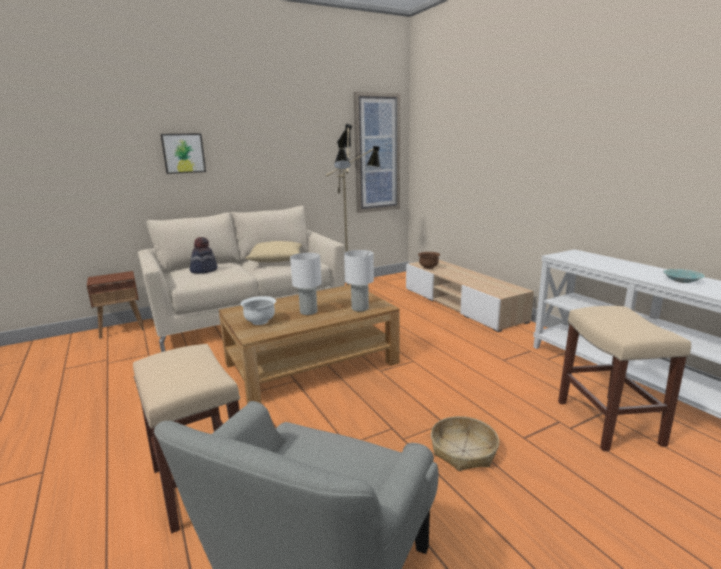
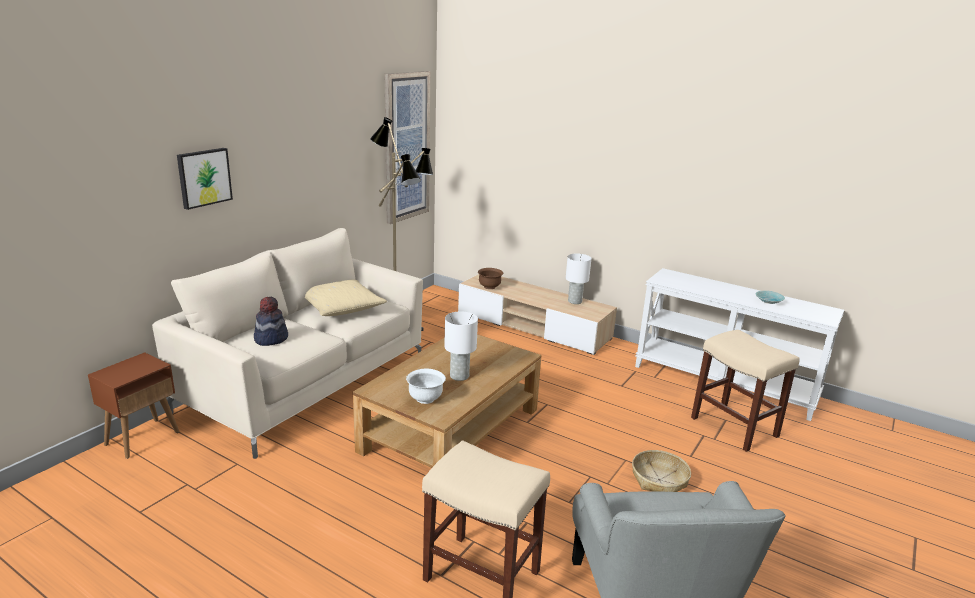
camera: 30 degrees left, 5 degrees up
(360, 308) = (505, 362): white table lamp -> white table lamp (575, 301)

